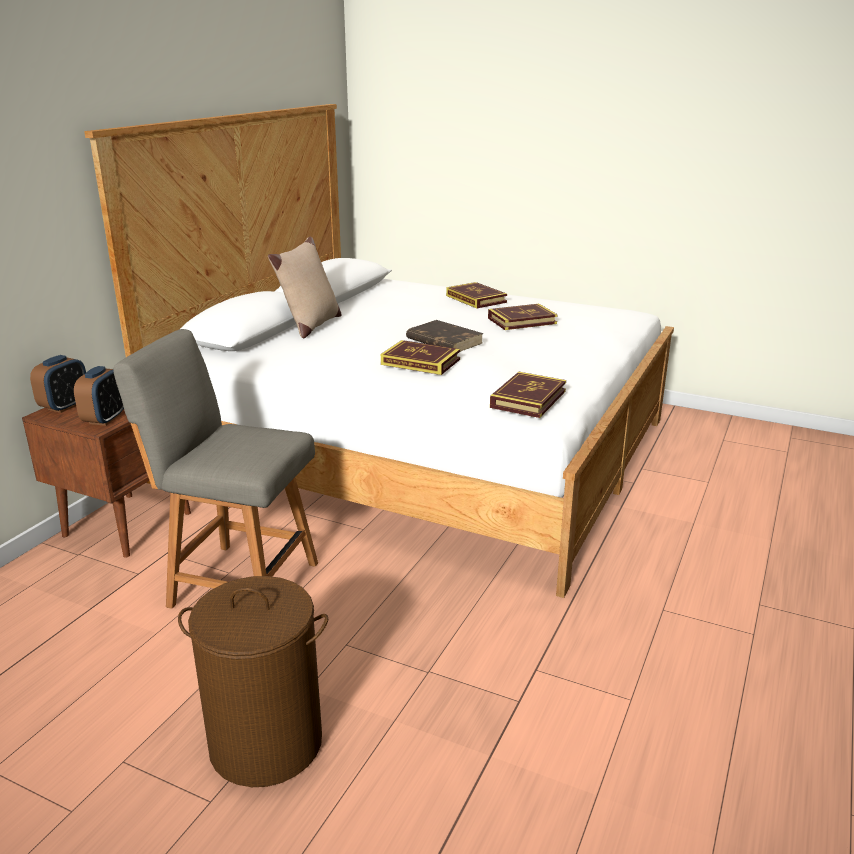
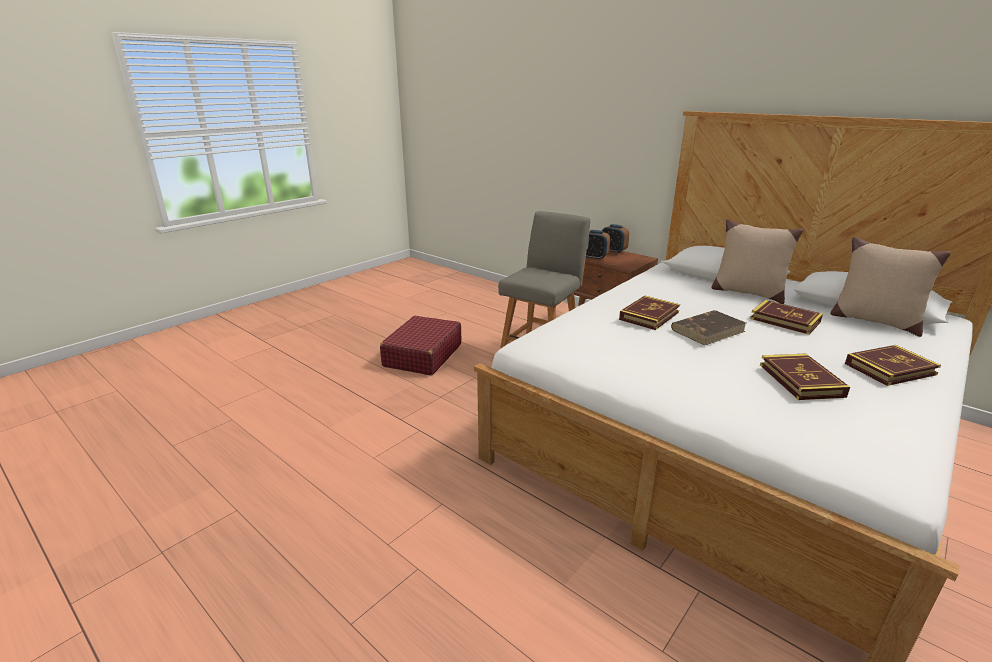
camera: 105 degrees right, 0 degrees up
(267, 743) = (422, 355): brown laundry basket -> red suitcase
(373, 294) = (874, 321): none -> beige pillow
(528, 399) = (557, 340): book -> book (785, 320)

